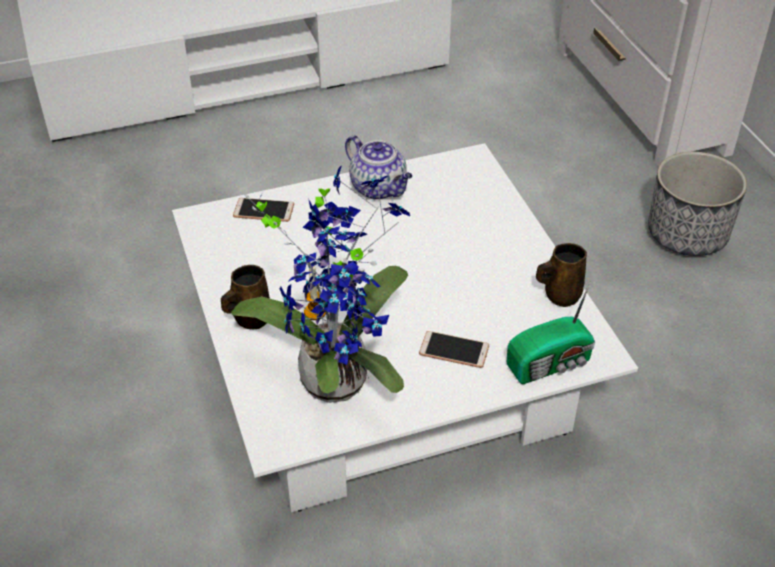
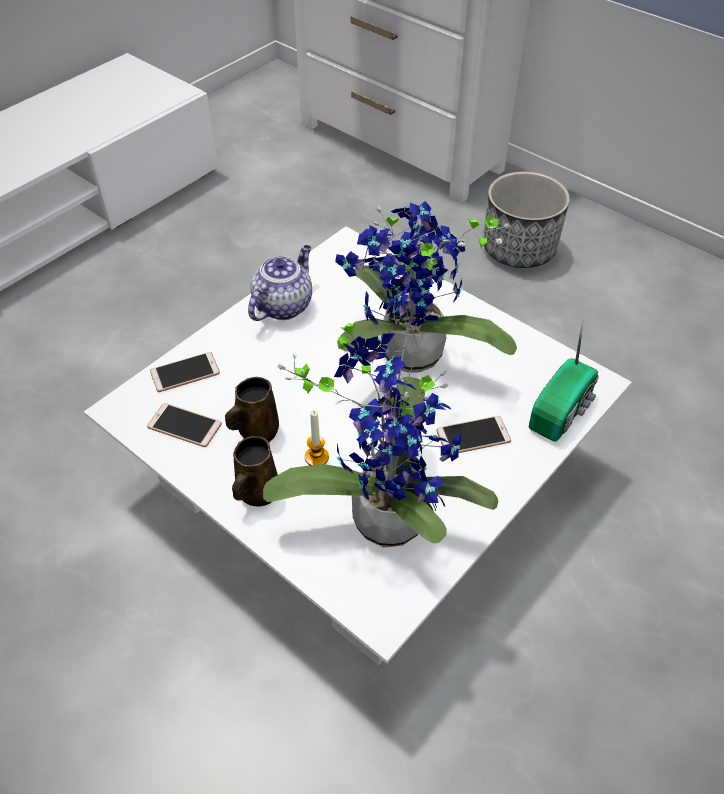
camera: 30 degrees left, 5 degrees up
(234, 249) = (184, 426): none -> phone
(379, 188) = (283, 305): teapot -> teapot turned 75 degrees counterclockwise
(449, 270) = (409, 360): none -> potted plant
(560, 295) = (520, 343): brown mug -> brown mug (256, 432)

